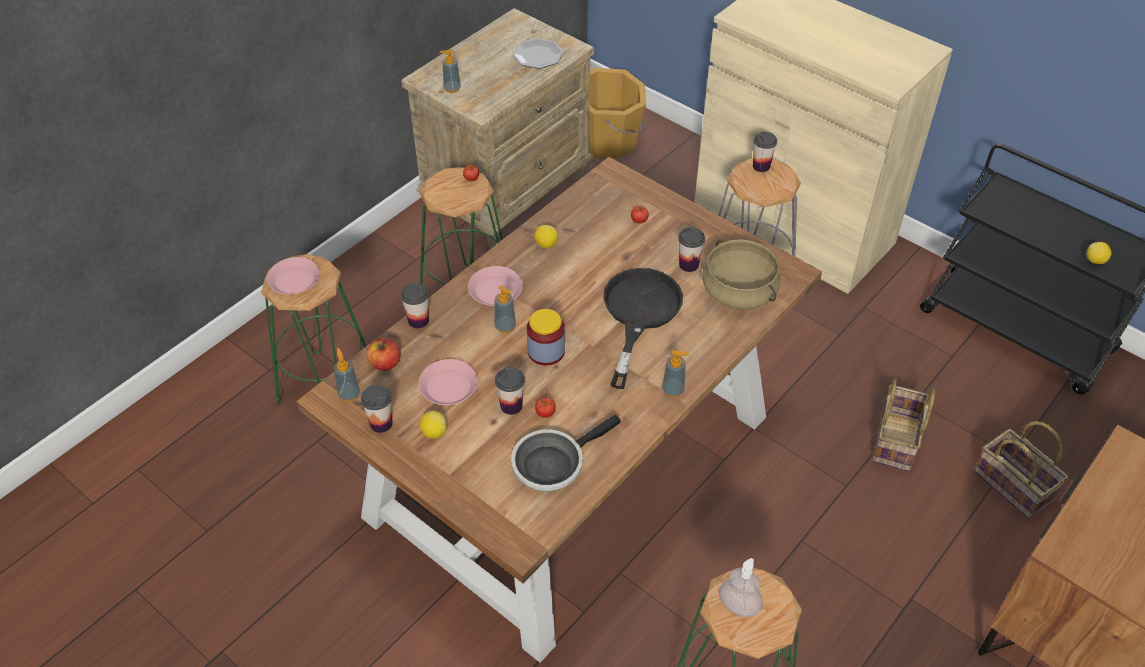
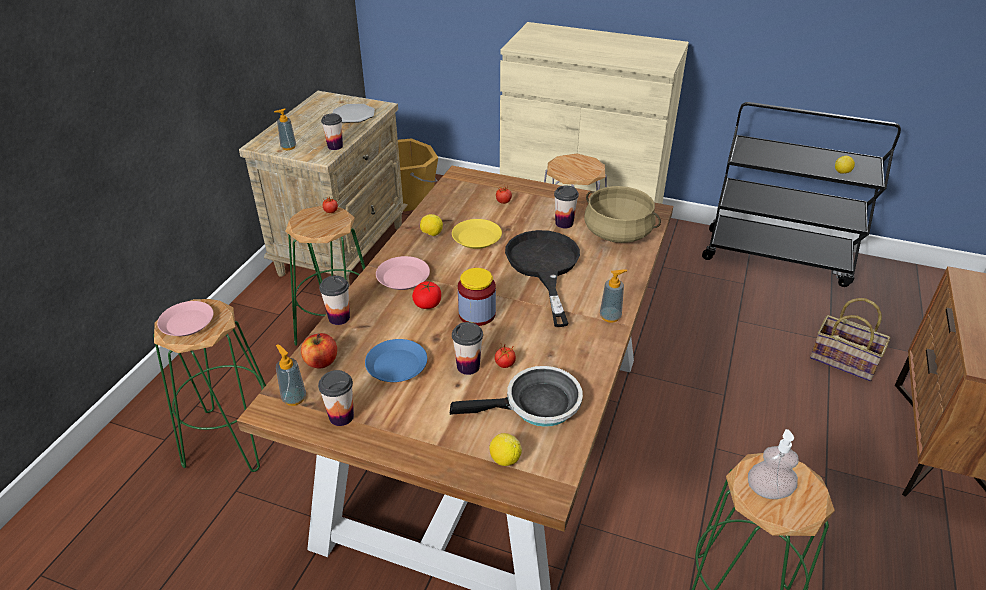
camera: 20 degrees left, 10 degrees down
(434, 432) = (401, 410): lemon -> lemon (504, 459)
(448, 386) = (397, 366): pink plate -> blue plate
(505, 327) = (427, 303): soap dispenser -> tomato
(552, 463) = (536, 405): frying pan -> frying pan turned 135 degrees counterclockwise
(589, 261) = (477, 238): none -> yellow plate
(761, 166) = (569, 159): cup -> cup (335, 146)
(896, 442) = (742, 352): basket -> none

